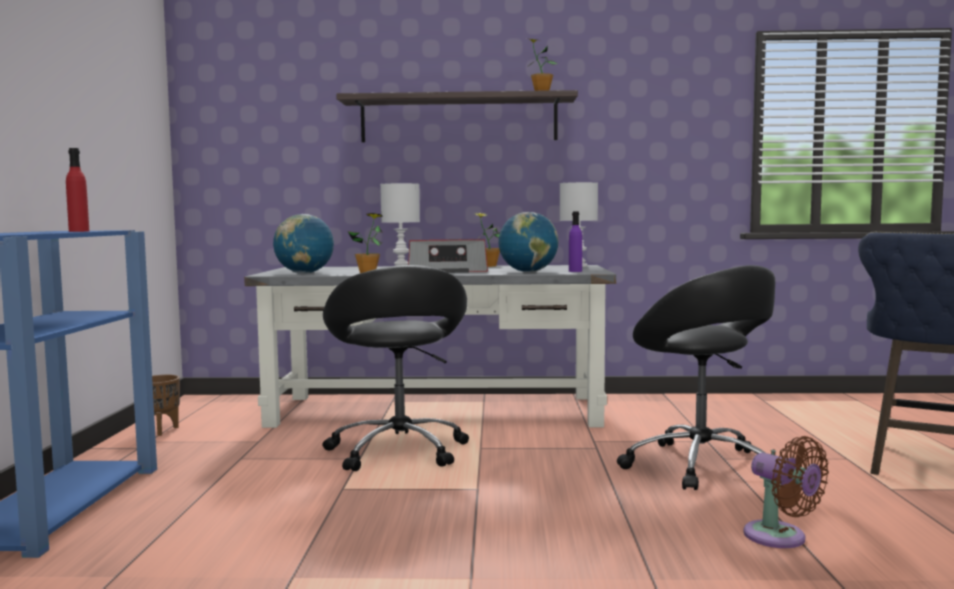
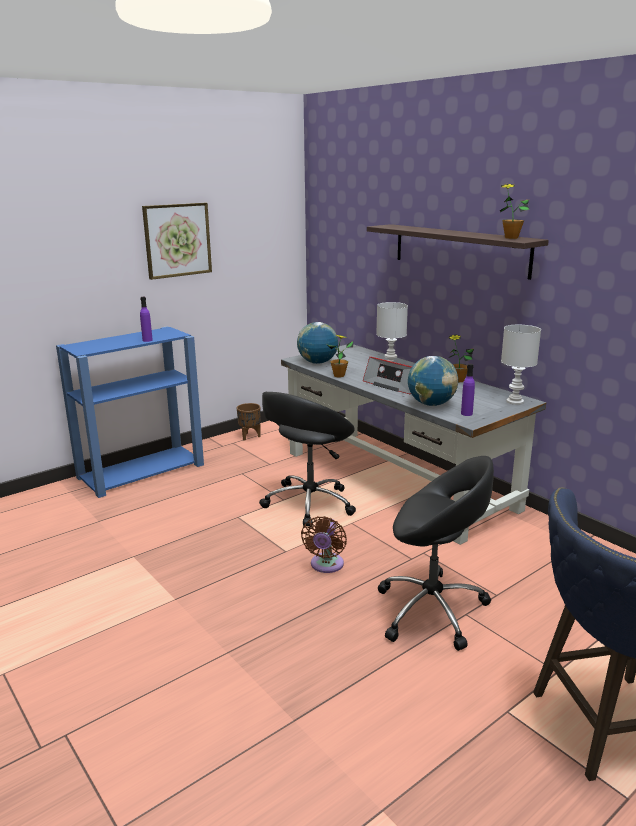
camera: 50 degrees right, 15 degrees up
(50, 85) = (177, 240): none -> picture
(79, 231) = (147, 340): red bottle -> purple bottle
(701, 466) = (434, 610): black office chair -> black office chair turned 90 degrees counterclockwise
(780, 538) = (337, 681): brown fan -> brown fan (326, 565)

